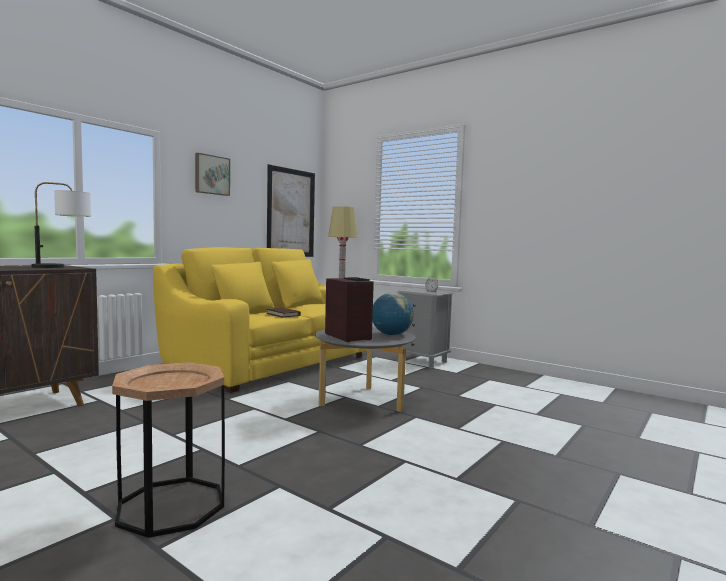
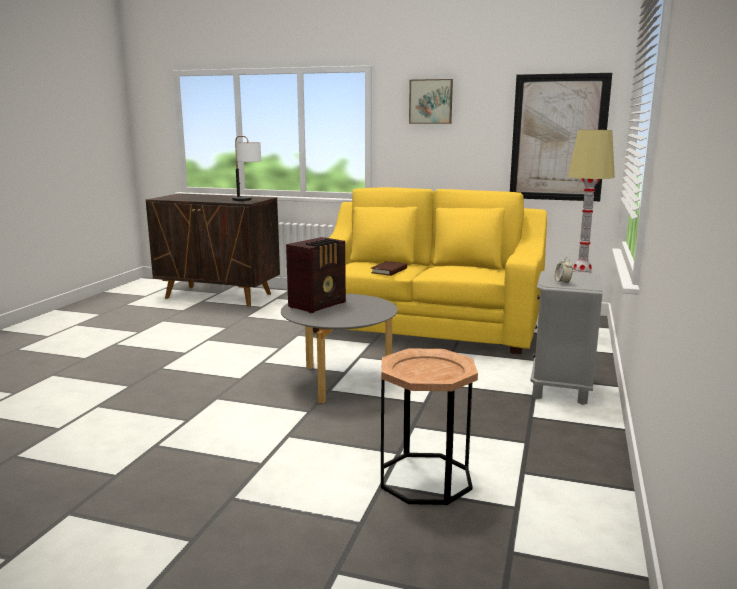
camera: 70 degrees right, 10 degrees up
(171, 505) = (99, 365): brown side table -> brown side table (425, 478)
(391, 335) = (353, 316): globe -> none

